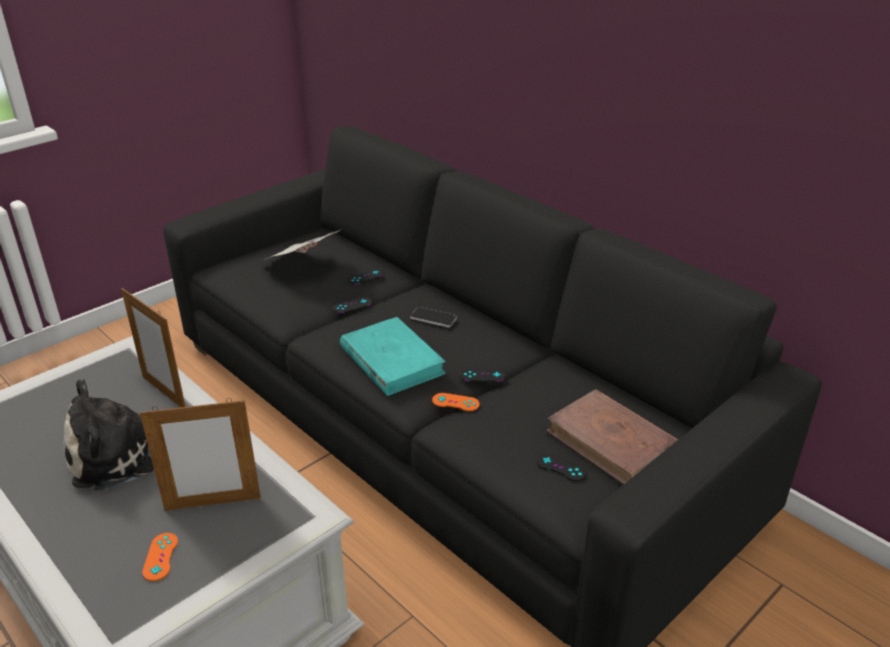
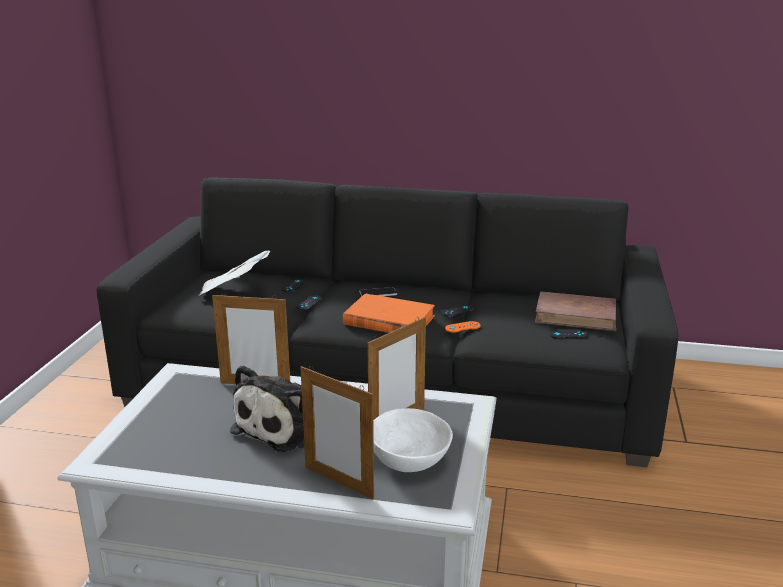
camera: 35 degrees left, 10 degrees down
(73, 549) = (338, 482): none -> picture frame
(160, 557) = (408, 460): orange game controller -> white bowl
(391, 360) = (388, 320): turquoise book -> orange book

